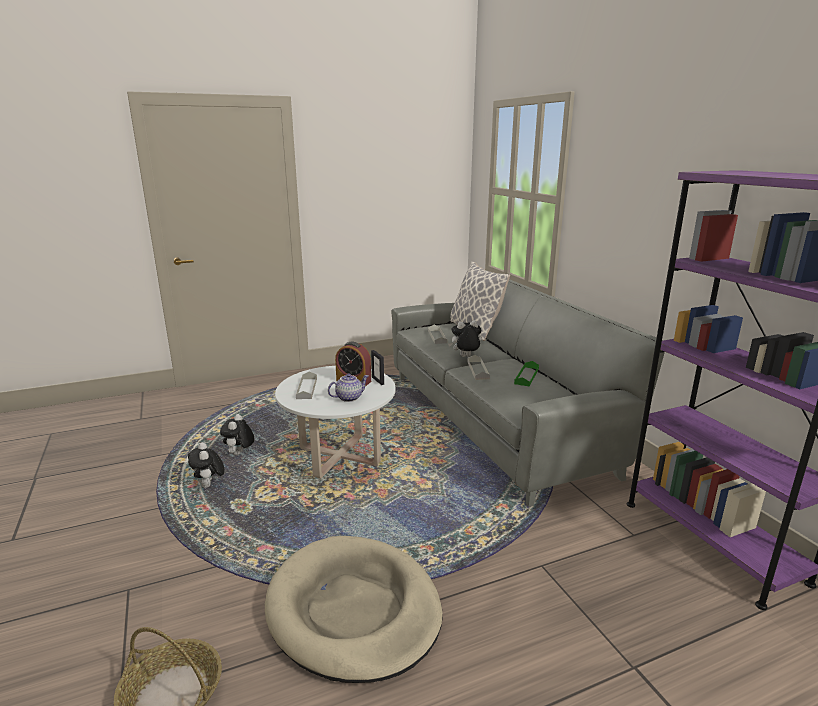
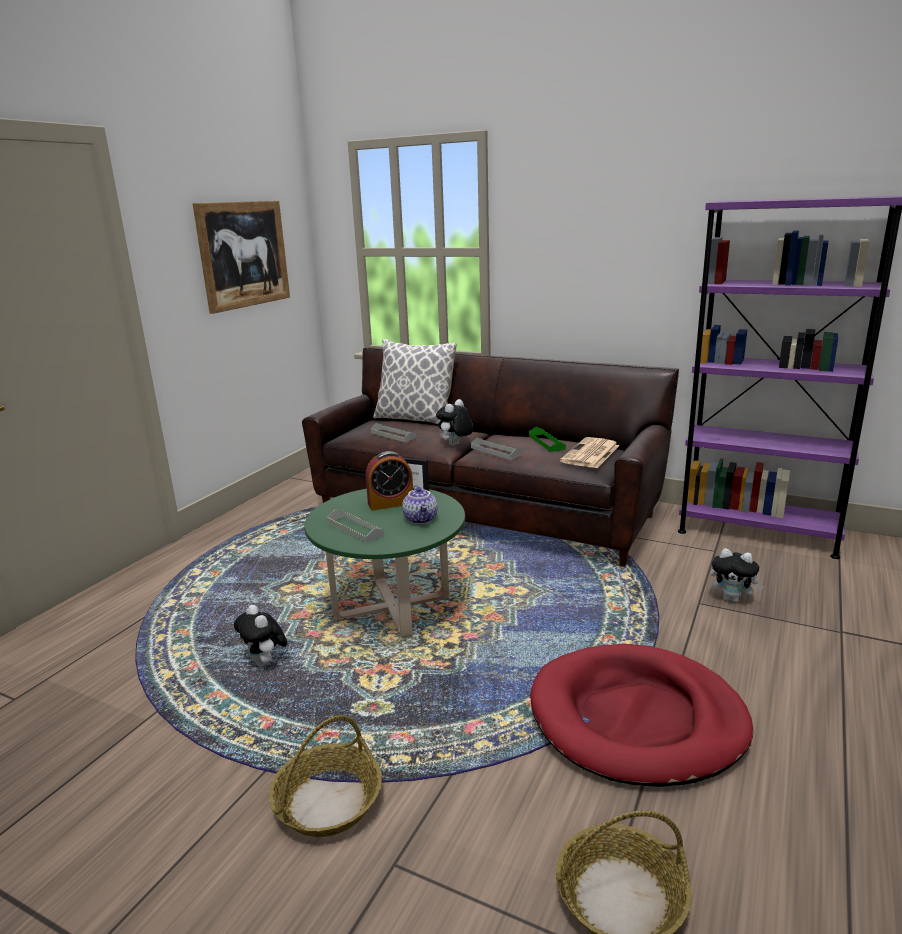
camera: 40 degrees left, 0 degrees up
(154, 540) = (327, 802): none -> basket
(209, 485) = (289, 712): plush toy -> plush toy (733, 599)
(339, 456) = (392, 608): white coffee table -> green coffee table
(349, 397) = (421, 519): teapot -> teapot turned 150 degrees clockwise
(354, 610) = (637, 719): beige dog bed -> red dog bed
(396, 184) = (244, 254): none -> picture
(493, 421) = (484, 512): grey sofa -> brown sofa
(540, 397) = (590, 454): none -> newspaper

